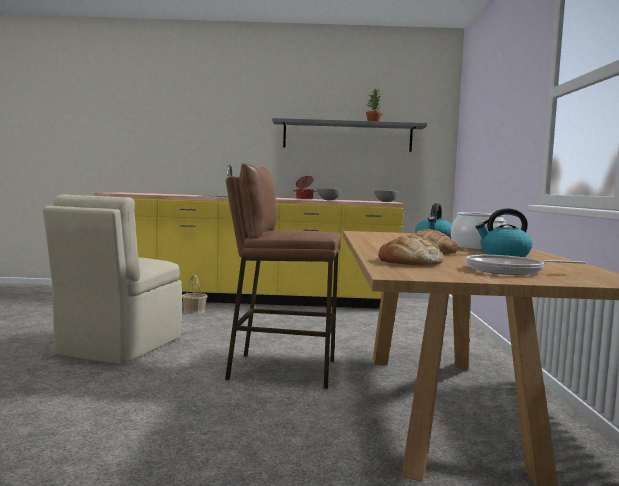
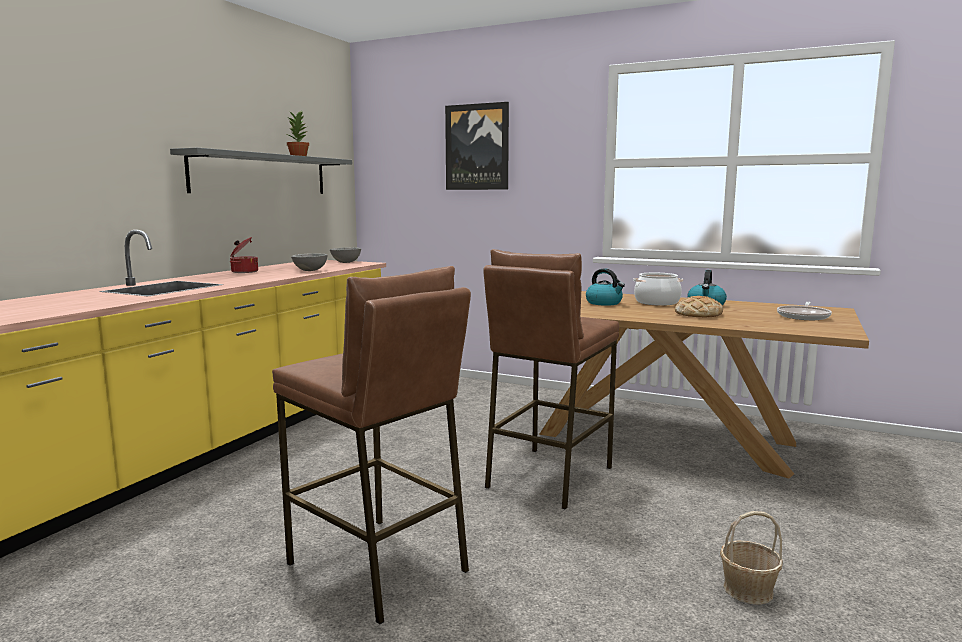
camera: 65 degrees left, 5 degrees up
(118, 347) = (377, 567): beige chair -> brown stool
(194, 311) = (232, 490): basket -> basket (747, 590)
(409, 262) = (771, 325): bread -> none
(495, 98) = (477, 147): none -> picture

